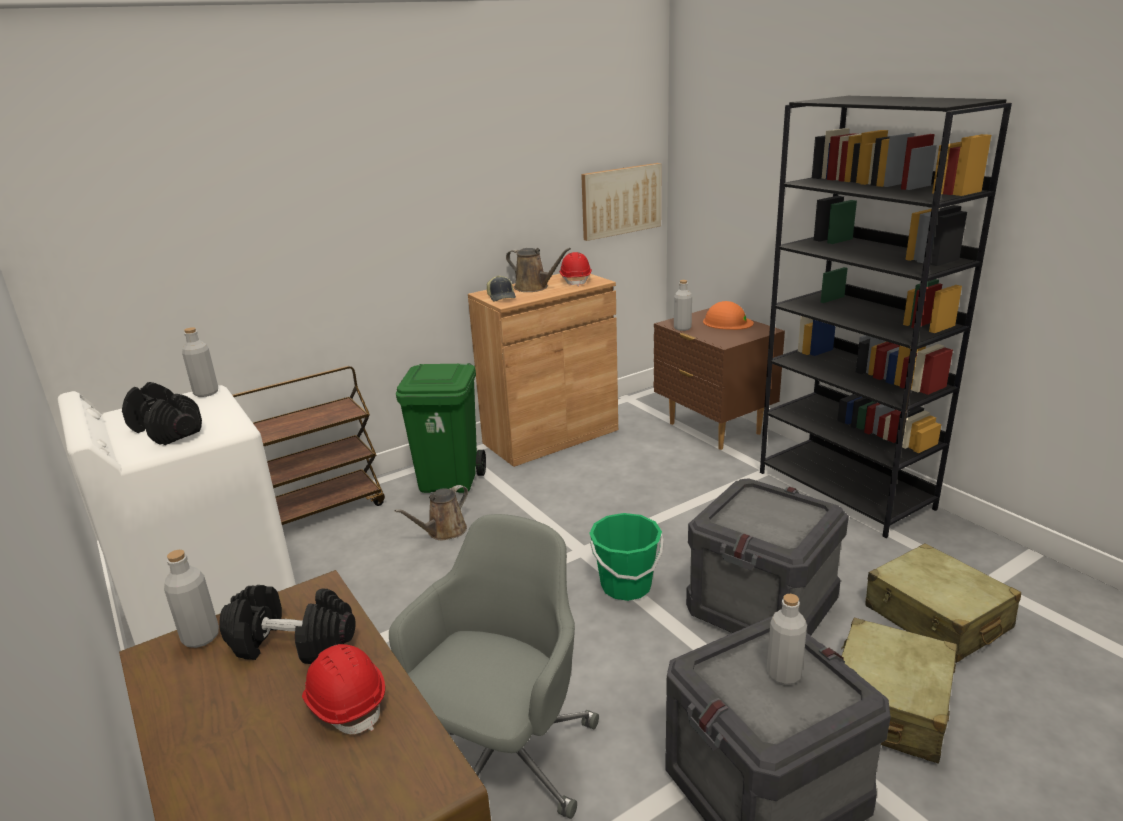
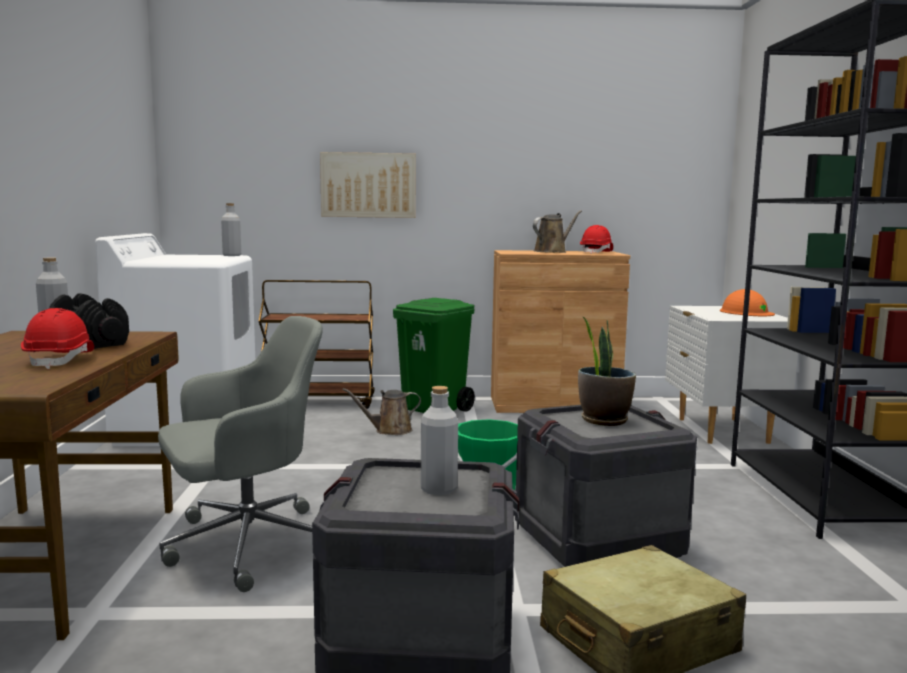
camera: 30 degrees right, 15 degrees down
(165, 430) = (176, 258): black dumbbell -> none
(502, 297) = (515, 251): cap -> none
(534, 287) = (552, 252): brown watering can -> brown watering can turned 105 degrees counterclockwise
(621, 200) = (671, 194): picture -> picture (368, 185)
(682, 328) = (691, 309): grey bottle -> none
(713, 429) = (721, 431): brown nightstand -> white nightstand
(763, 512) = (603, 420): none -> potted plant
(937, 618) = (797, 607): beige suitcase -> none

